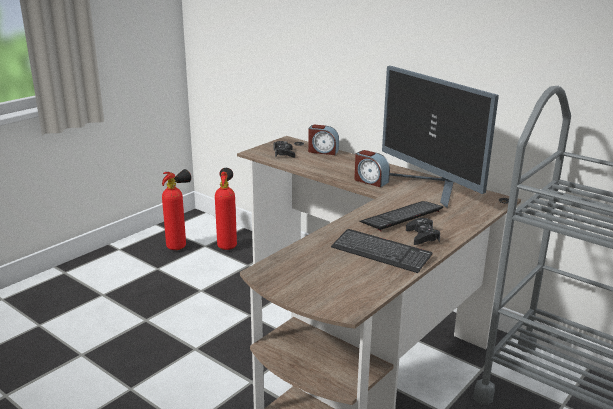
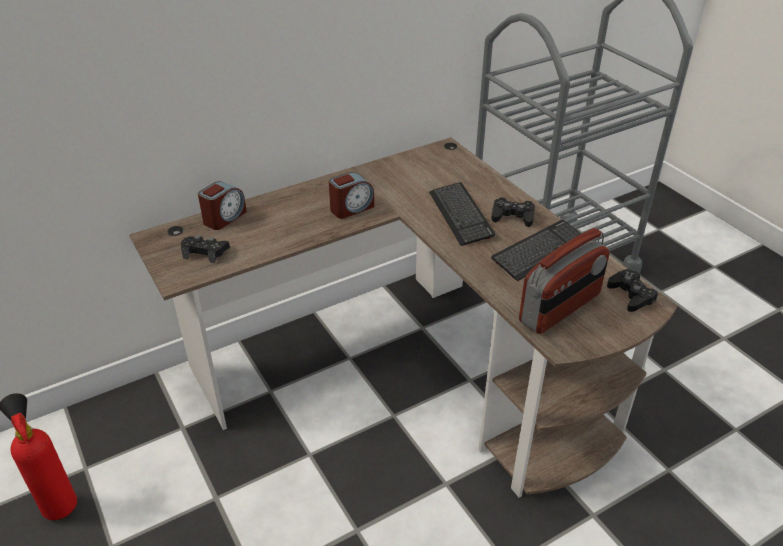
camera: 70 degrees left, 15 degrees up
(227, 245) = (105, 439): fire extinguisher -> none
(308, 267) = (560, 308): none -> radio
(351, 298) = (631, 295): none -> black game controller
(431, 187) = (395, 175): monitor -> none

